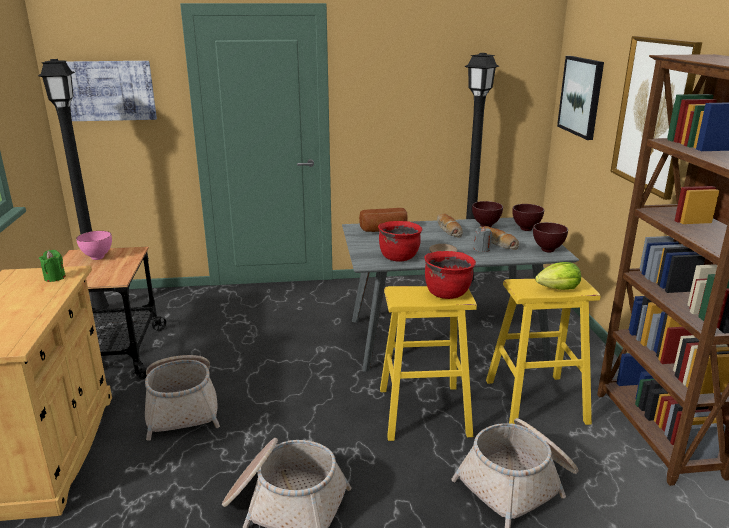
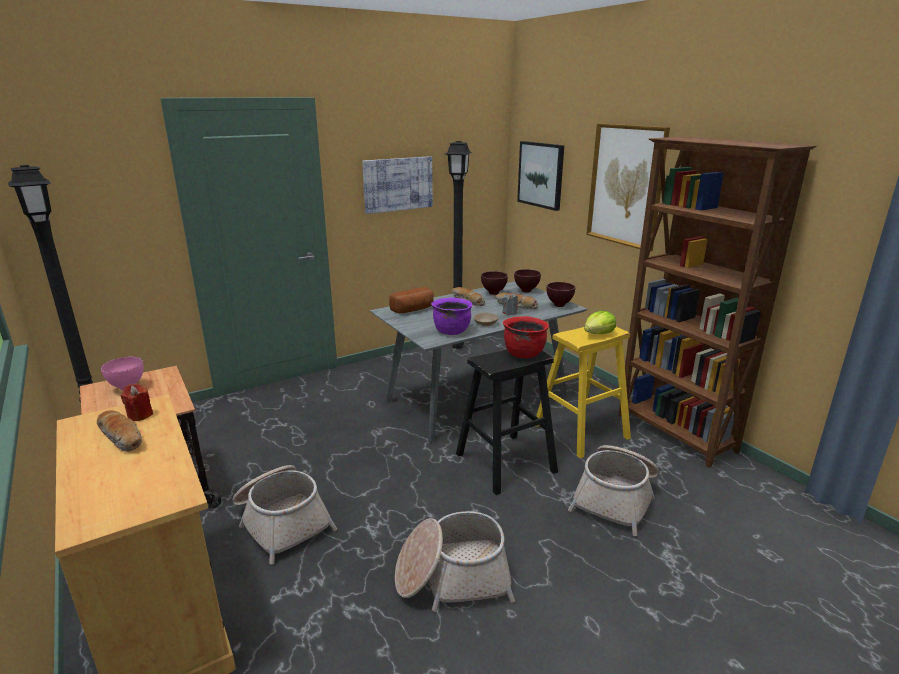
camera: 25 degrees left, 0 degrees up
(26, 292) = (122, 437): none -> bread
(55, 277) = (140, 415): green candle -> red candle
(109, 90) = (80, 198): picture -> picture (398, 184)
(399, 257) = (451, 331): red cooking pot -> purple cooking pot
(423, 411) = (505, 463): yellow stool -> black stool

